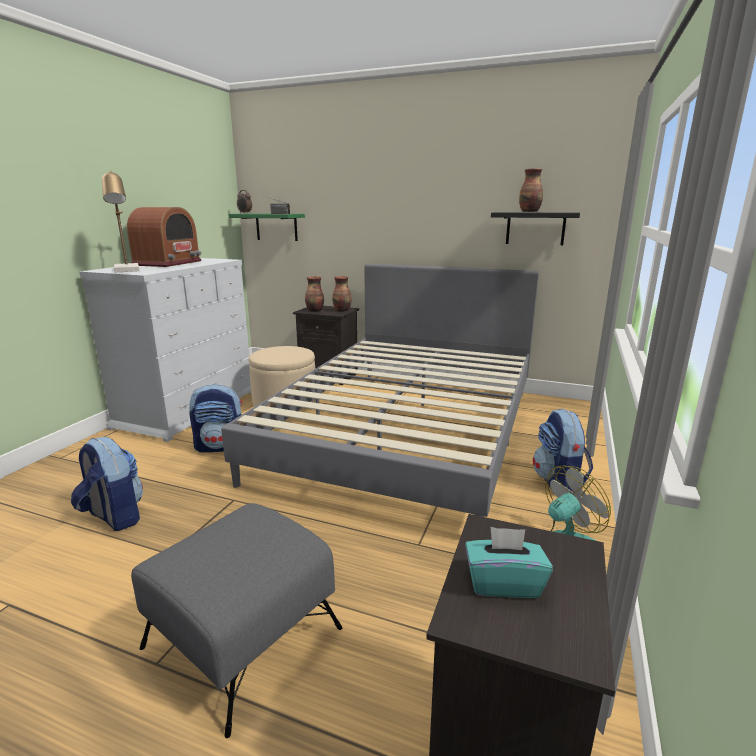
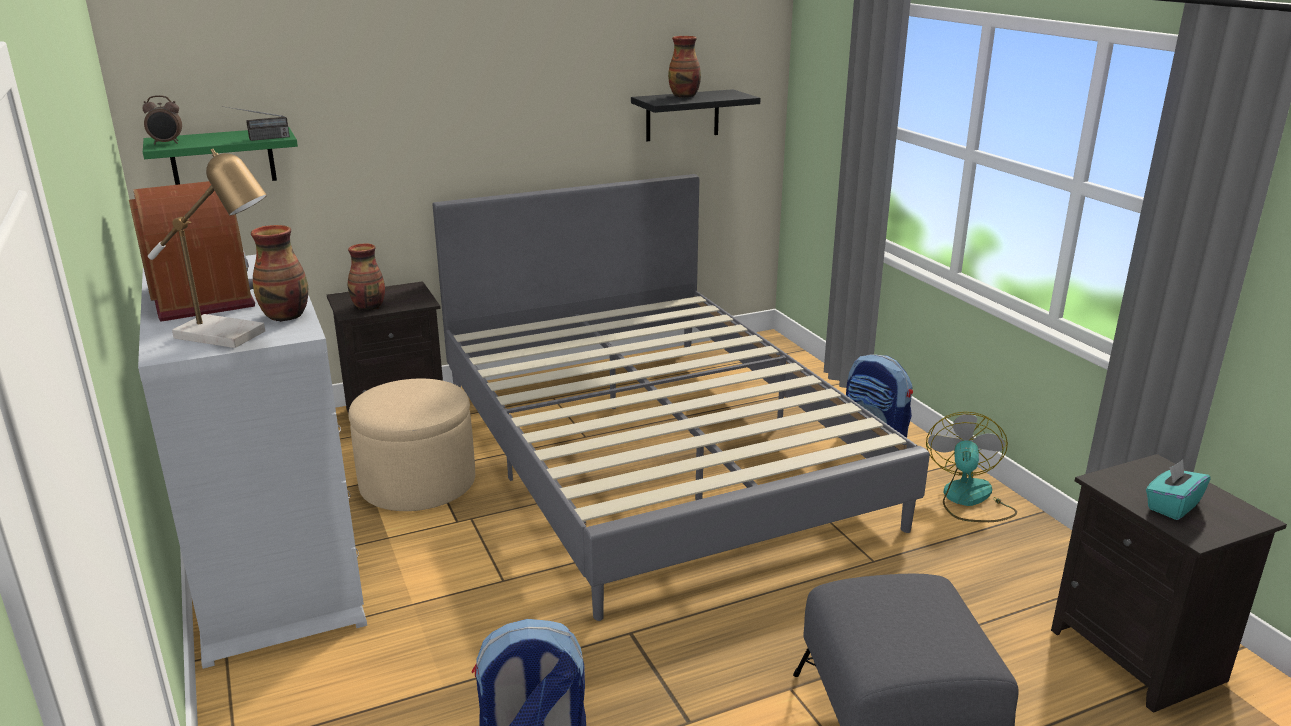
camera: 45 degrees left, 5 degrees up
(221, 447) = (468, 587): backpack -> none
(342, 310) = (412, 293): vase -> vase (286, 316)

